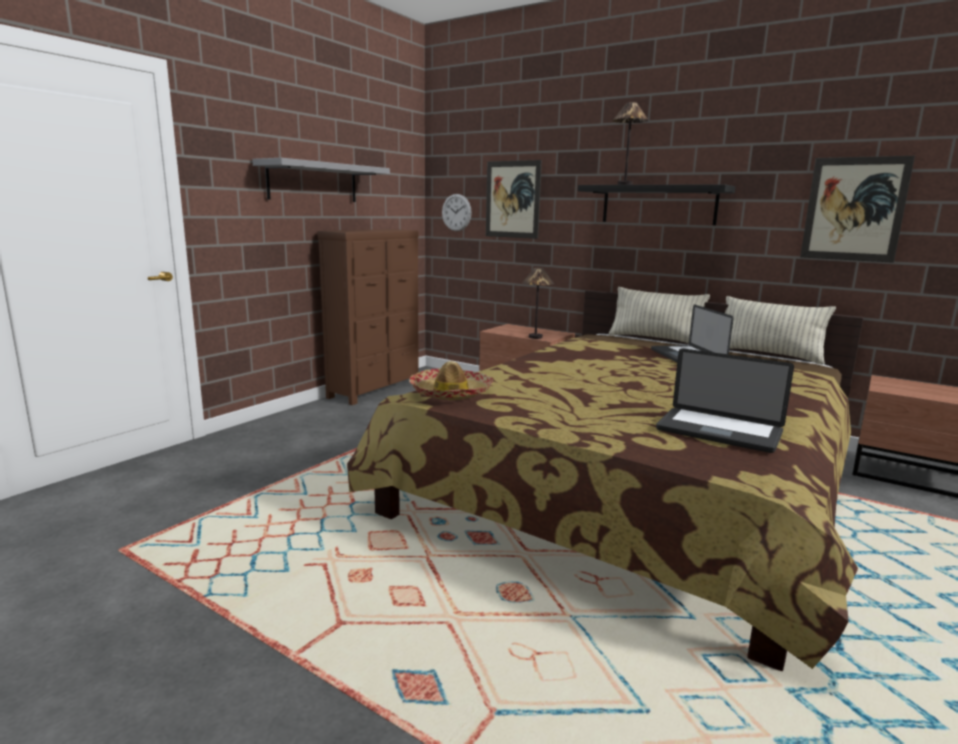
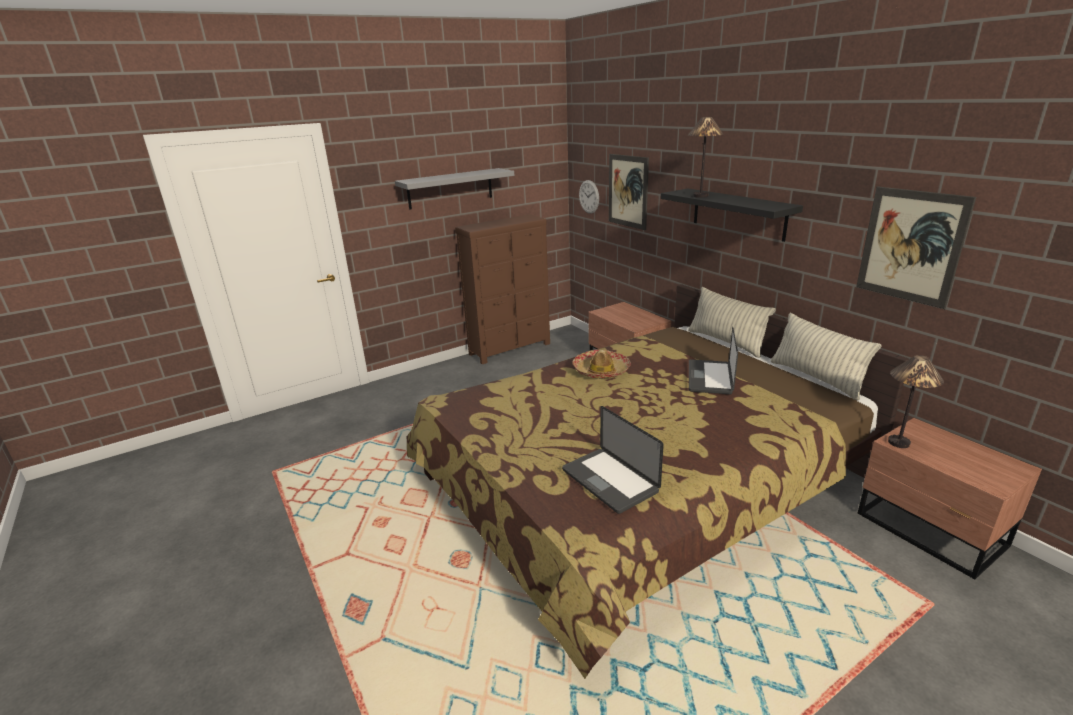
camera: 25 degrees right, 10 degrees up
(451, 393) = (464, 402): hat -> hat (601, 371)
(535, 337) = (627, 324): table lamp -> table lamp (898, 443)

